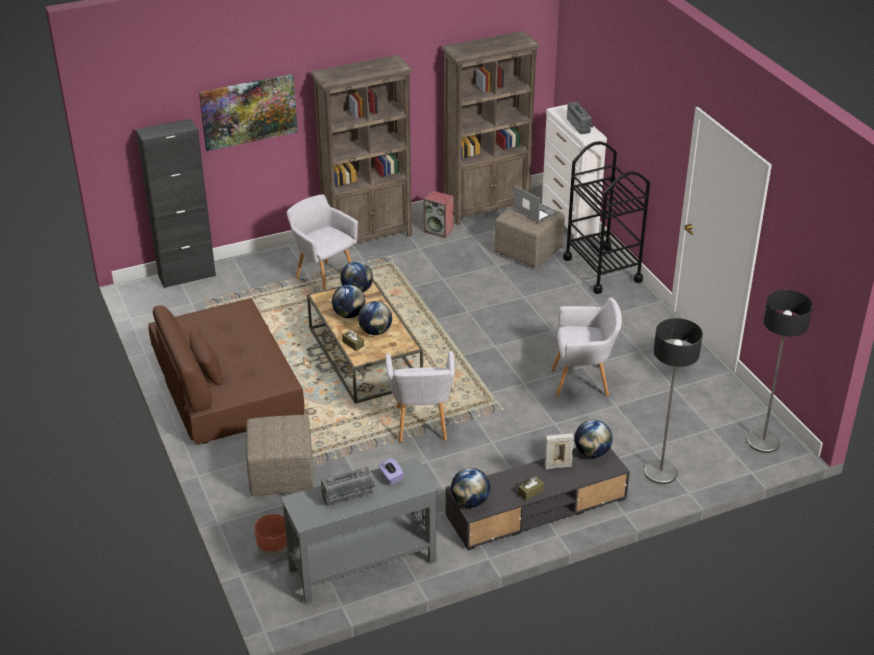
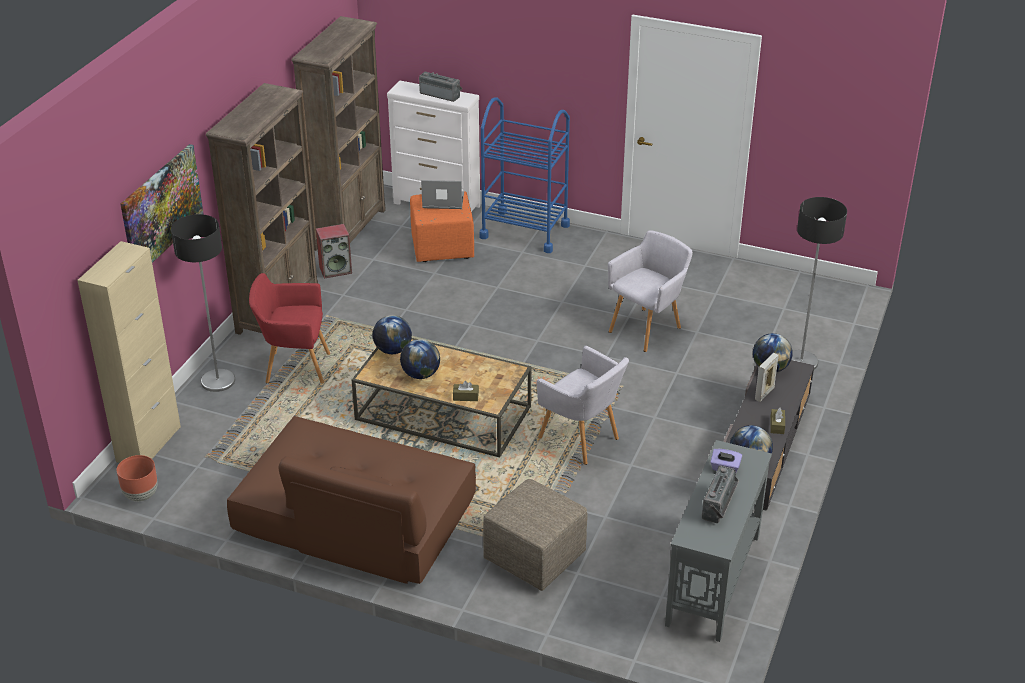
camera: 45 degrees left, 0 degrees up
(187, 276) = (148, 444): black cabinet -> beige cabinet
(274, 551) = (628, 621): brown planter -> brown planter (140, 495)
(324, 277) = (294, 367): grey armchair -> red armchair
(375, 331) = (467, 375): globe -> none
(527, 251) = (441, 248): beige ottoman -> orange ottoman
(602, 269) = (524, 231): black cart -> blue cart
(763, 442) = (829, 297): floor lamp -> floor lamp (218, 381)

